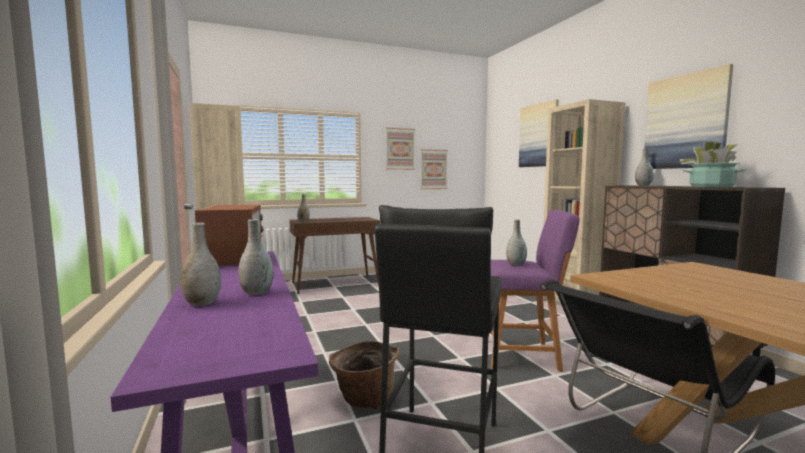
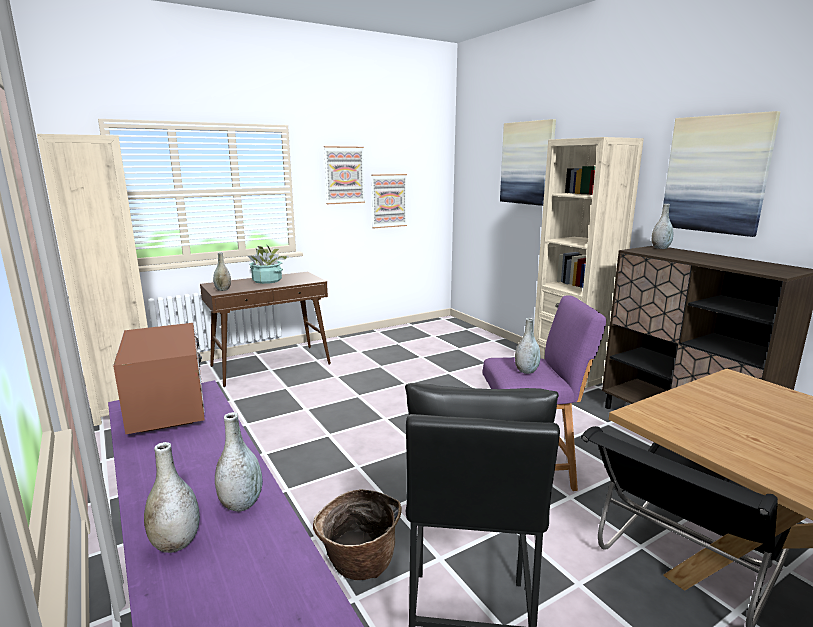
camera: 10 degrees left, 10 degrees up
(711, 186) = (744, 265): potted plant -> potted plant (267, 280)

